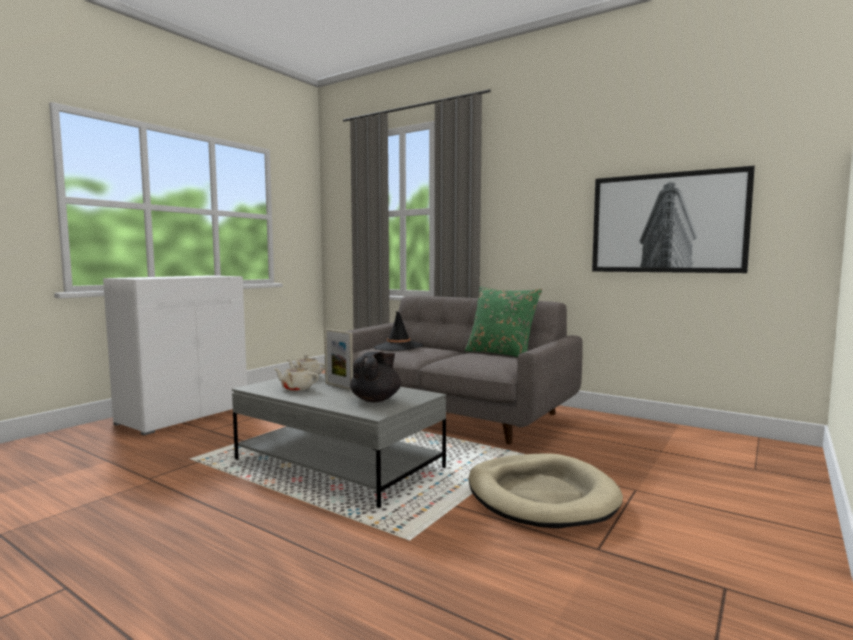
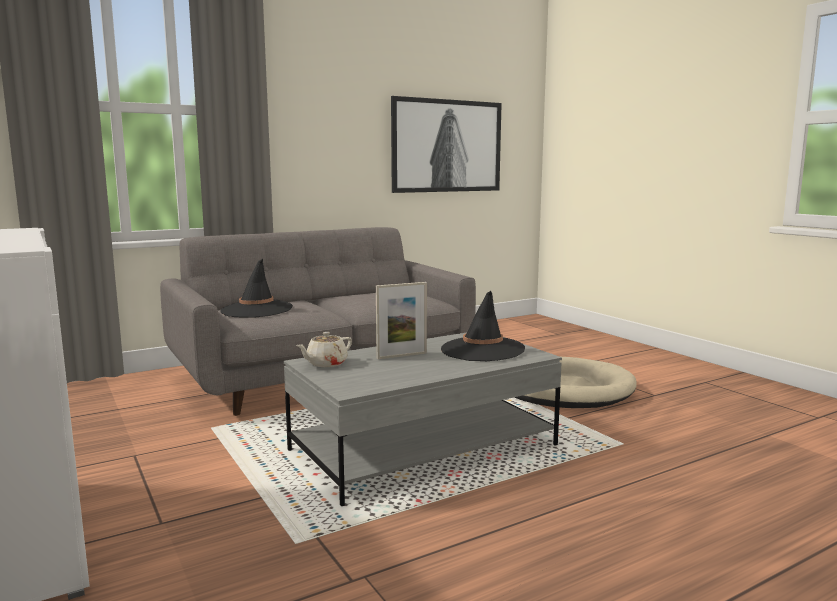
camera: 65 degrees left, 5 degrees up
(296, 388) = (388, 371): beige teapot -> none
(376, 400) = (482, 349): black teapot -> black hat
(501, 353) = (361, 291): green pillow -> none

